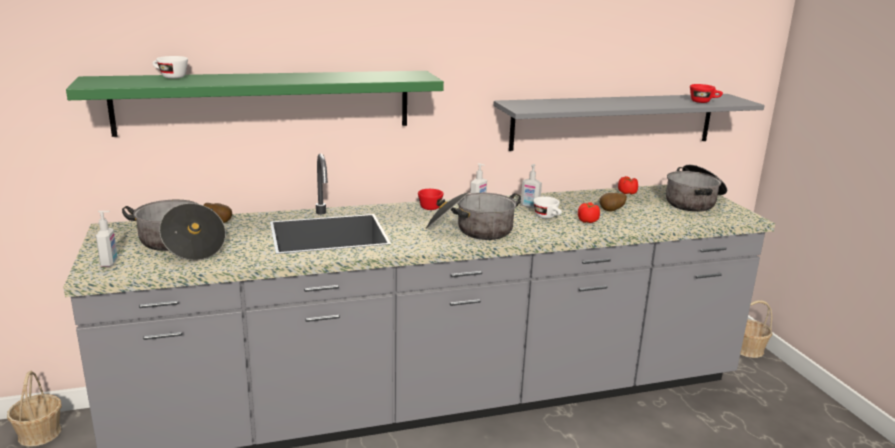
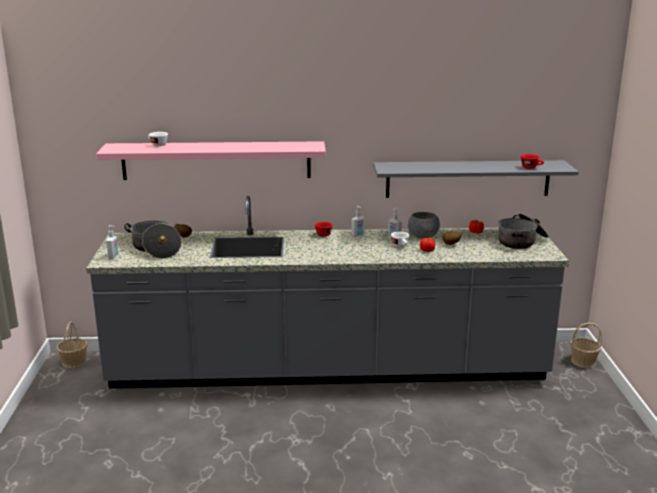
camera: 15 degrees right, 0 degrees up
(265, 102) = (216, 160): green shelf -> pink shelf
(471, 230) = (341, 251): cooking pot -> none
(566, 202) = (423, 236): none -> grey bowl

